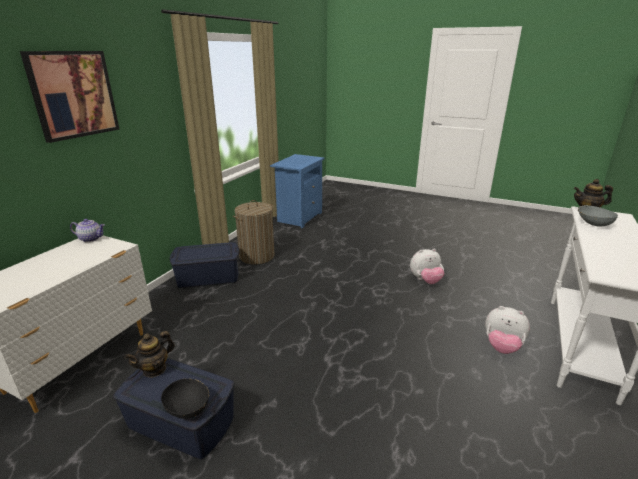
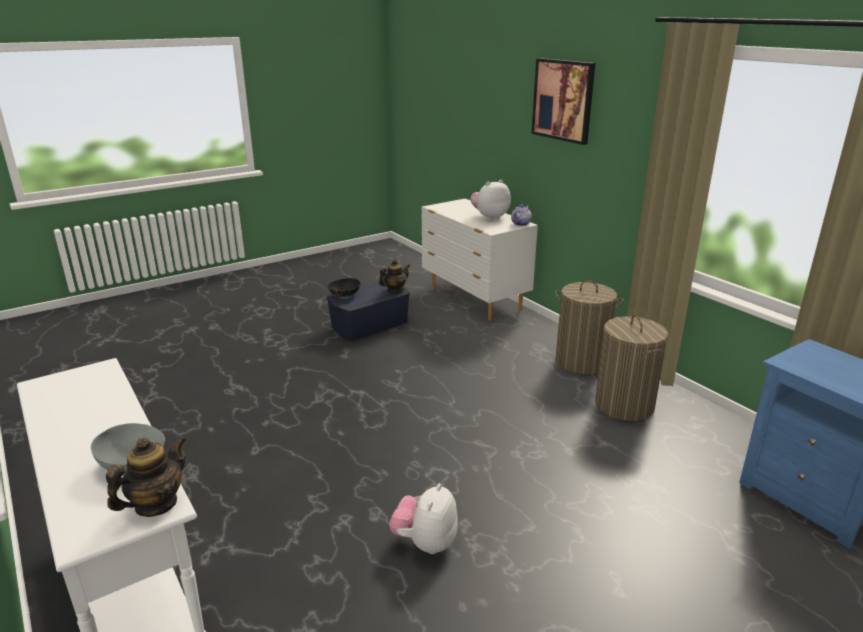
camera: 120 degrees right, 0 degrees up
(154, 369) = (395, 290): teapot -> teapot turned 75 degrees clockwise
(208, 276) = (581, 361): blue storage box -> laundry basket
(502, 347) = (230, 517): plush toy -> plush toy (489, 217)

